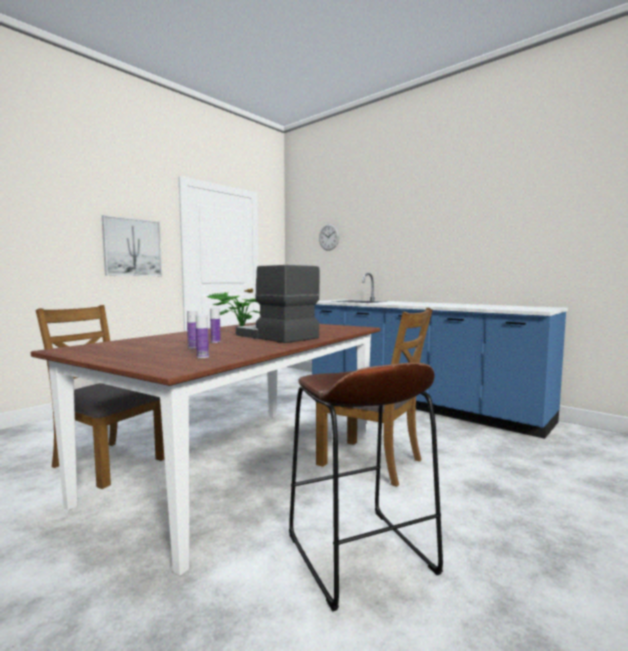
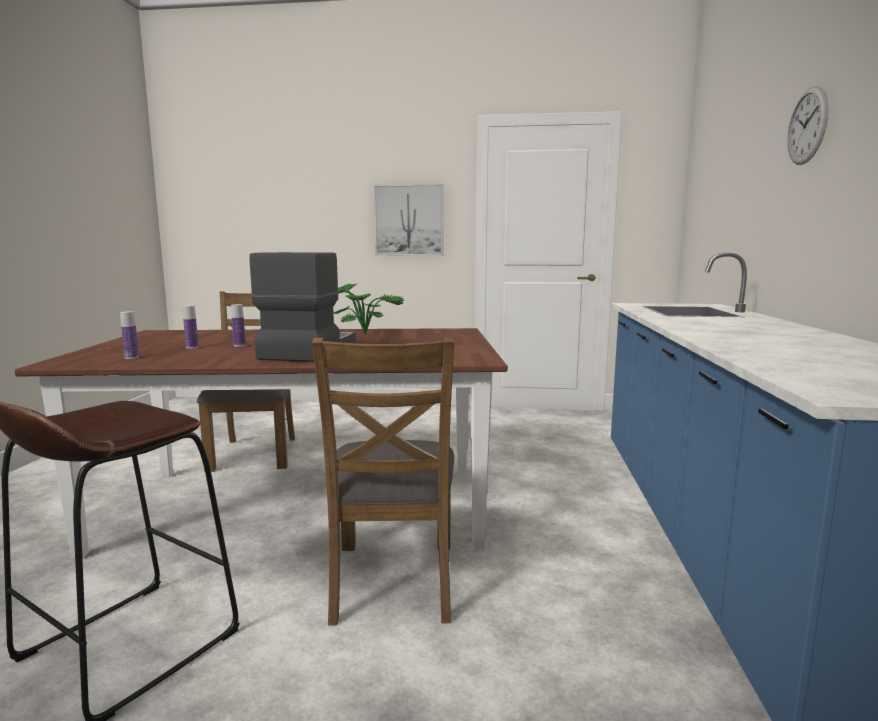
camera: 55 degrees right, 5 degrees up
(329, 237) = (722, 177): wall clock -> wall clock (807, 126)

